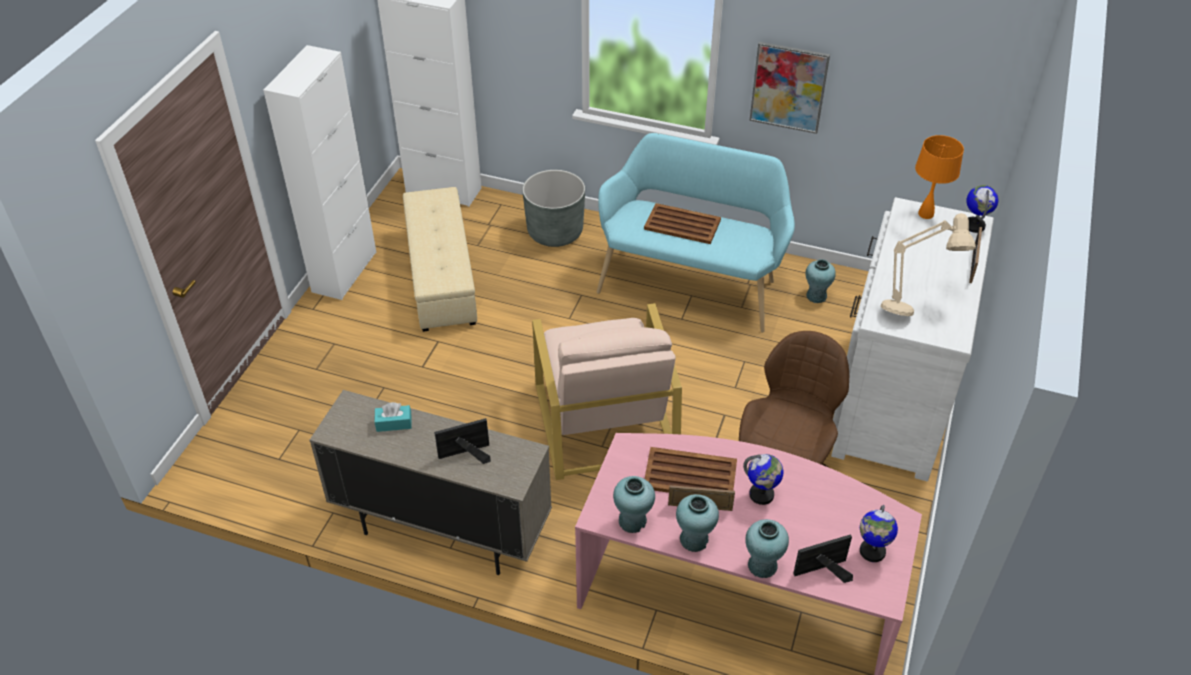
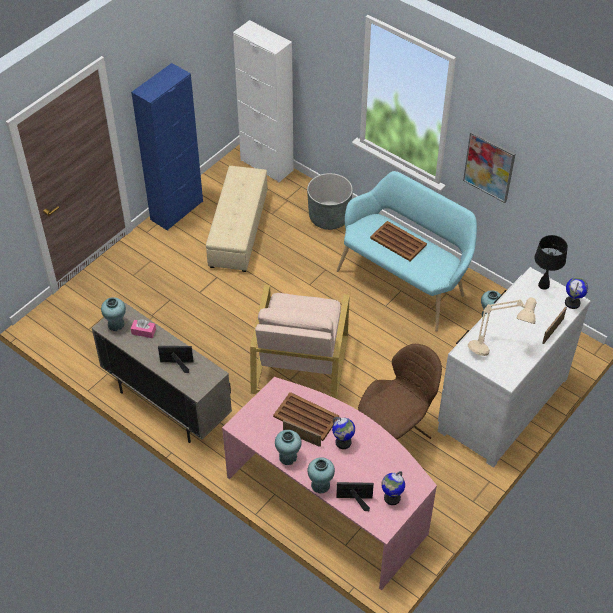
camera: 20 degrees right, 5 degrees up
(344, 272) = (177, 210): white cabinet -> blue cabinet
(394, 423) = (143, 332): turquoise tissue box -> pink tissue box
(632, 521) = (257, 434): turquoise vase -> turquoise vase (116, 324)
(926, 214) = (543, 285): orange table lamp -> black table lamp

